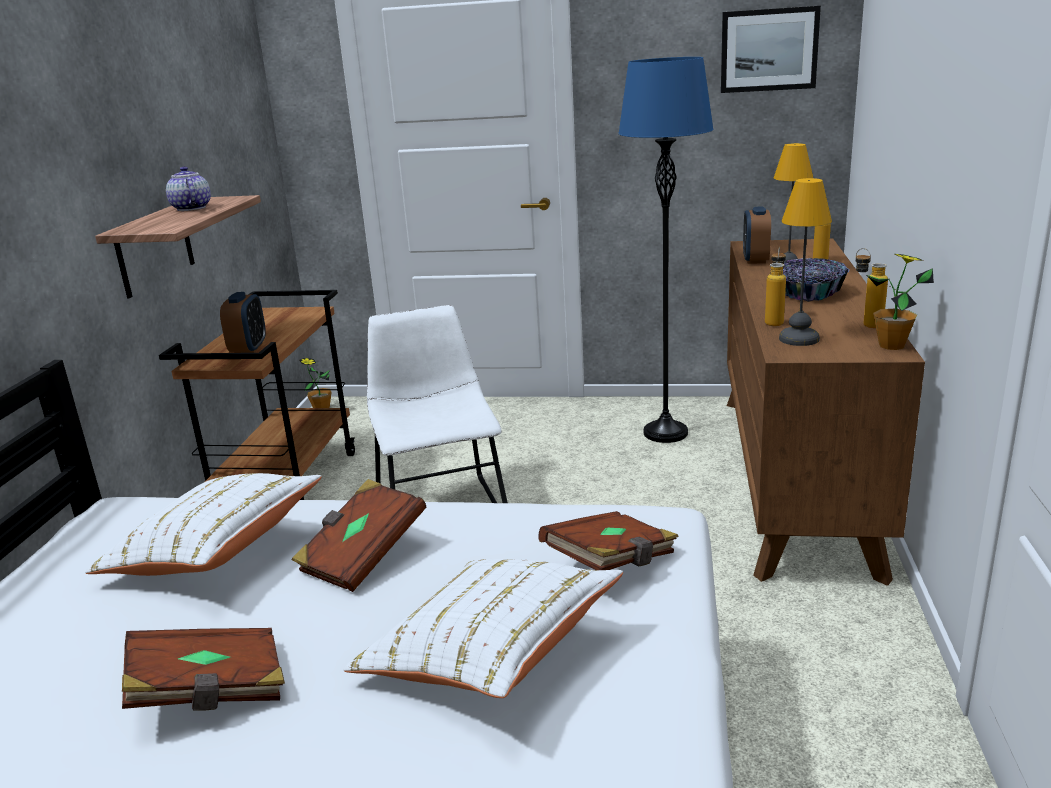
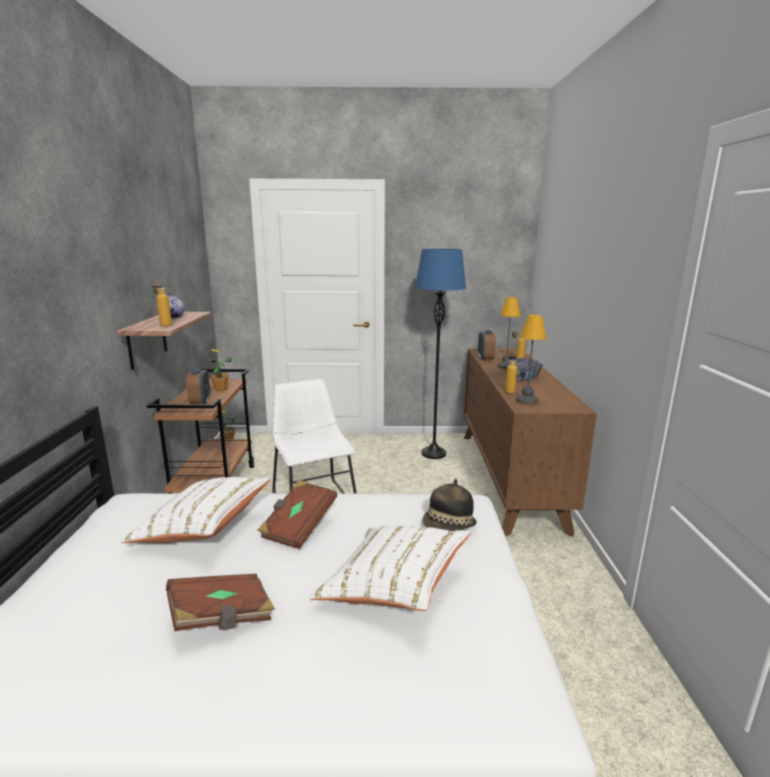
camera: 10 degrees left, 5 degrees down
(612, 563) = (449, 527): brown book -> hat
(768, 50) = (489, 248): picture -> none
(865, 324) = (558, 393): bottle -> bottle (164, 325)
(891, 346) = (576, 404): potted plant -> potted plant (221, 389)

